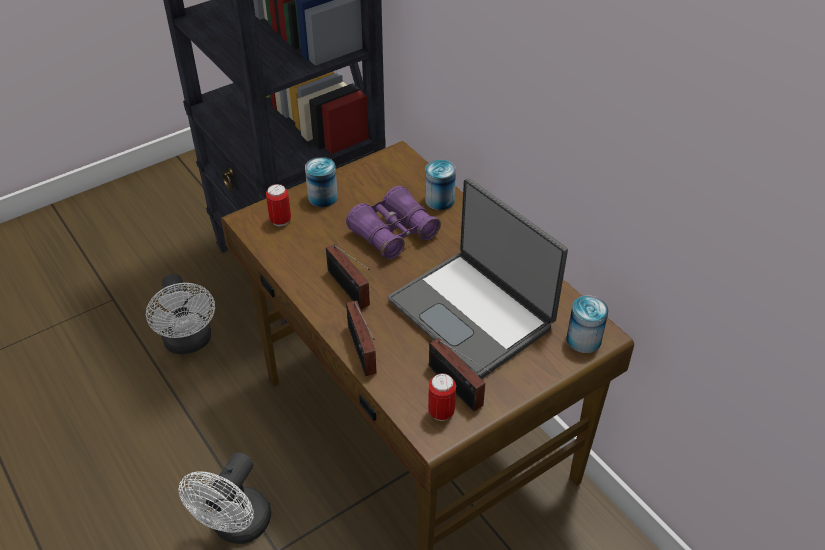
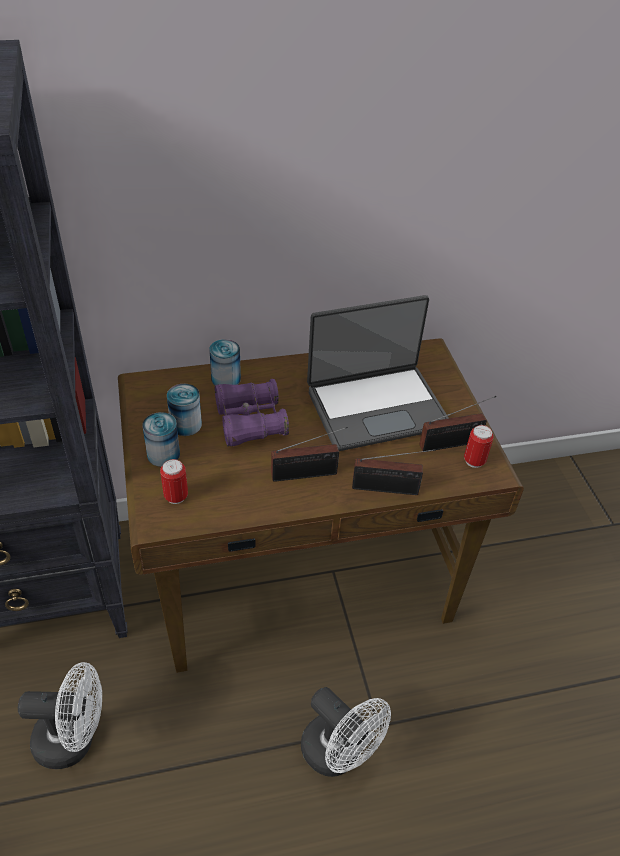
camera: 70 degrees left, 0 degrees up
(583, 339) = (432, 360): can -> can (186, 425)

